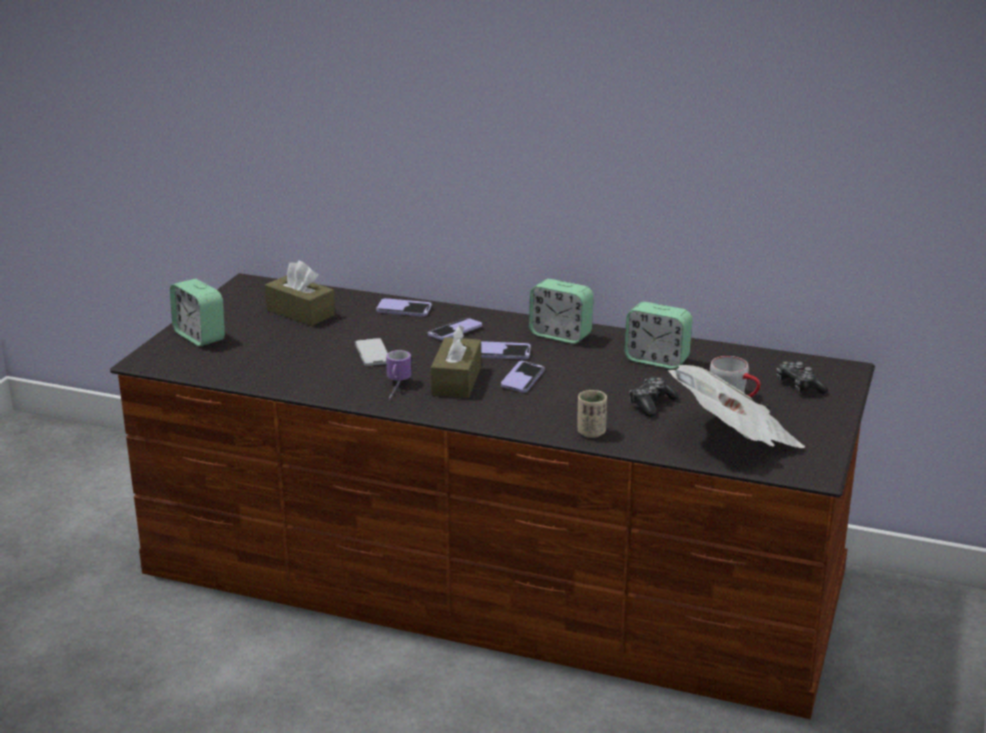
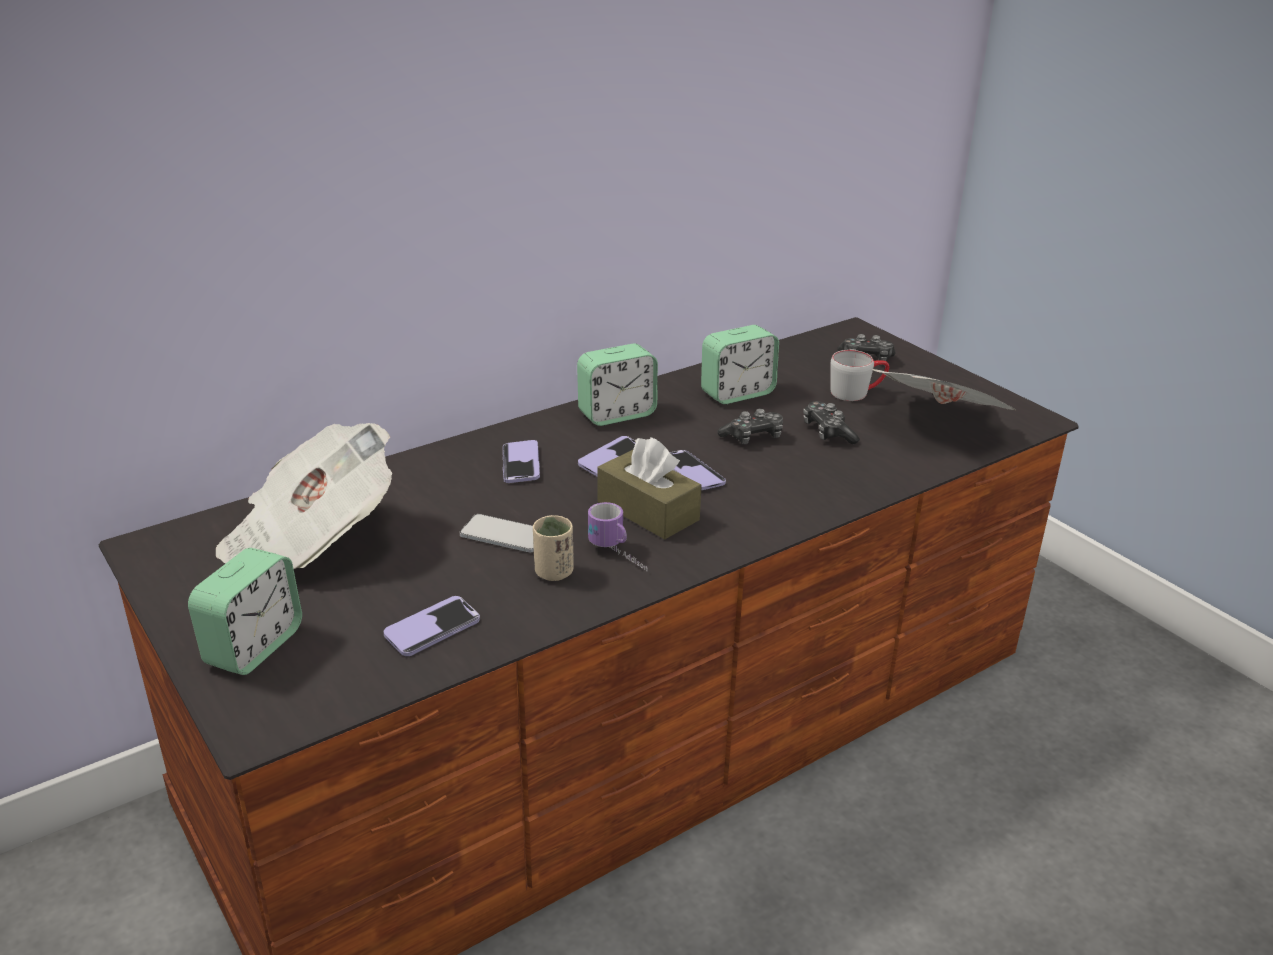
camera: 55 degrees left, 5 degrees up
(199, 336) = (254, 647): alarm clock -> alarm clock turned 60 degrees counterclockwise
(300, 312) = (310, 540): brown tissue box -> newspaper
(404, 309) = (415, 471): phone -> phone (432, 628)
(591, 432) = (856, 485): beige cup -> beige cup (553, 572)
(601, 383) = (753, 437): none -> game controller

